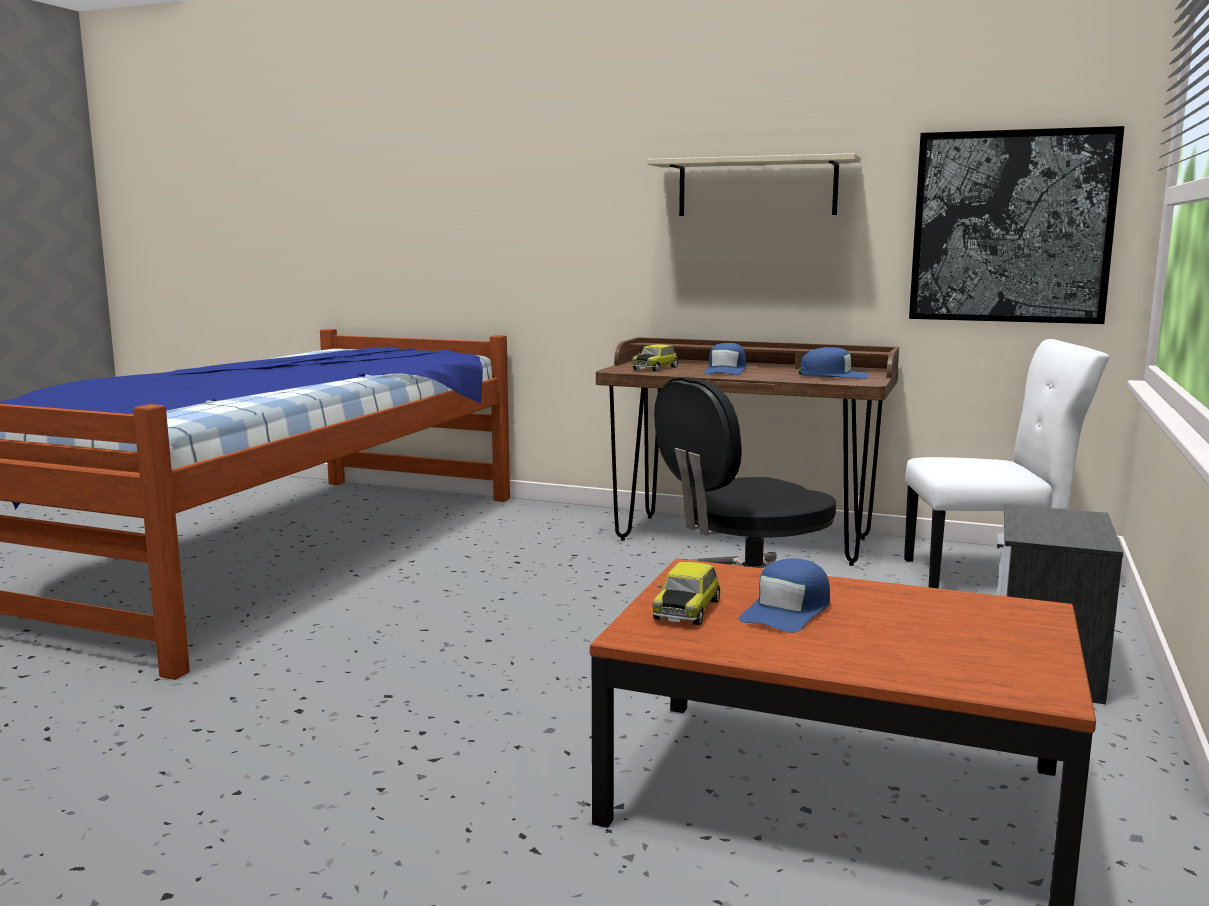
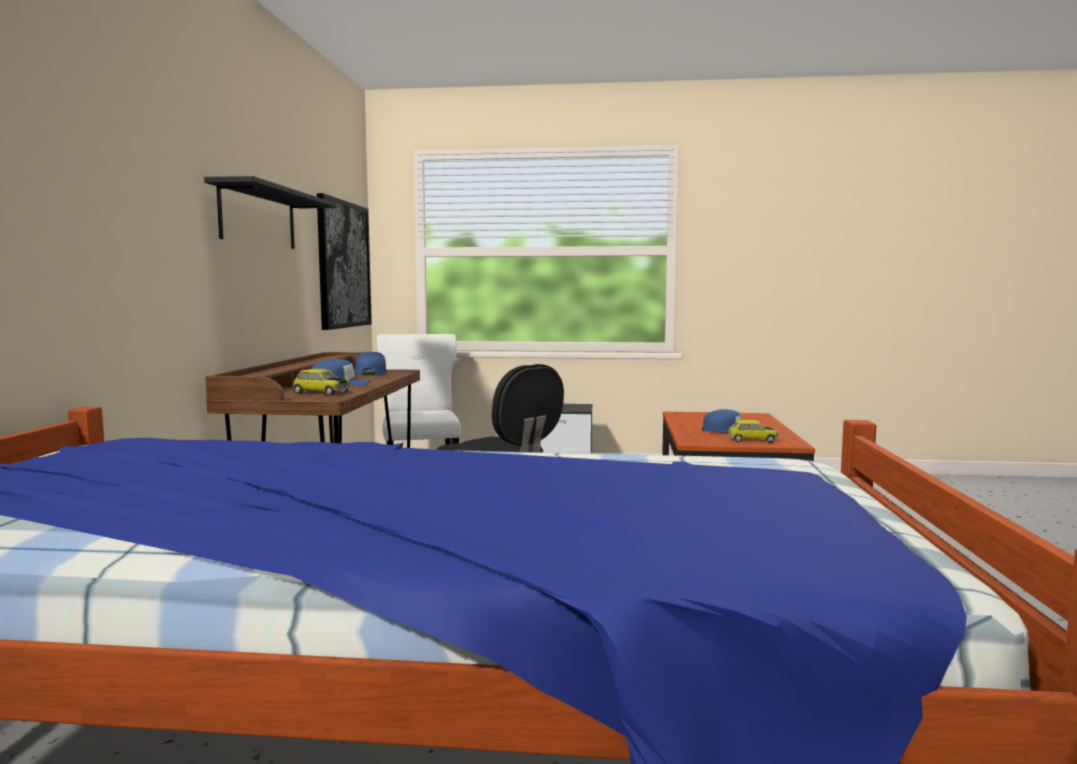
camera: 105 degrees left, 5 degrees down
(757, 187) = (258, 218): beige shelf -> black shelf

